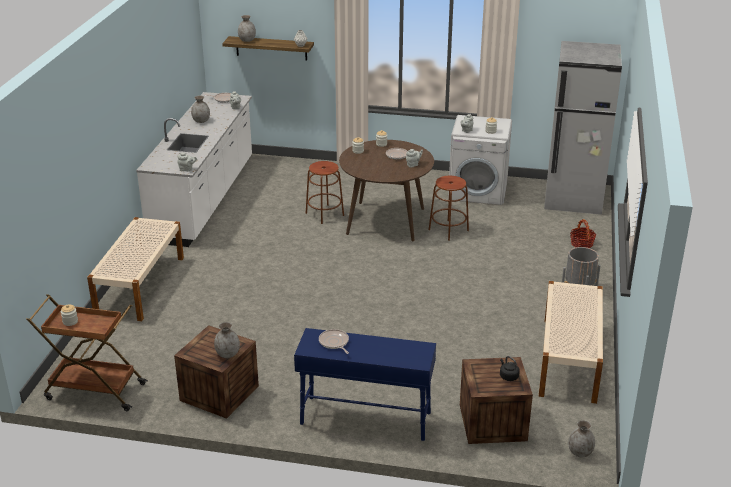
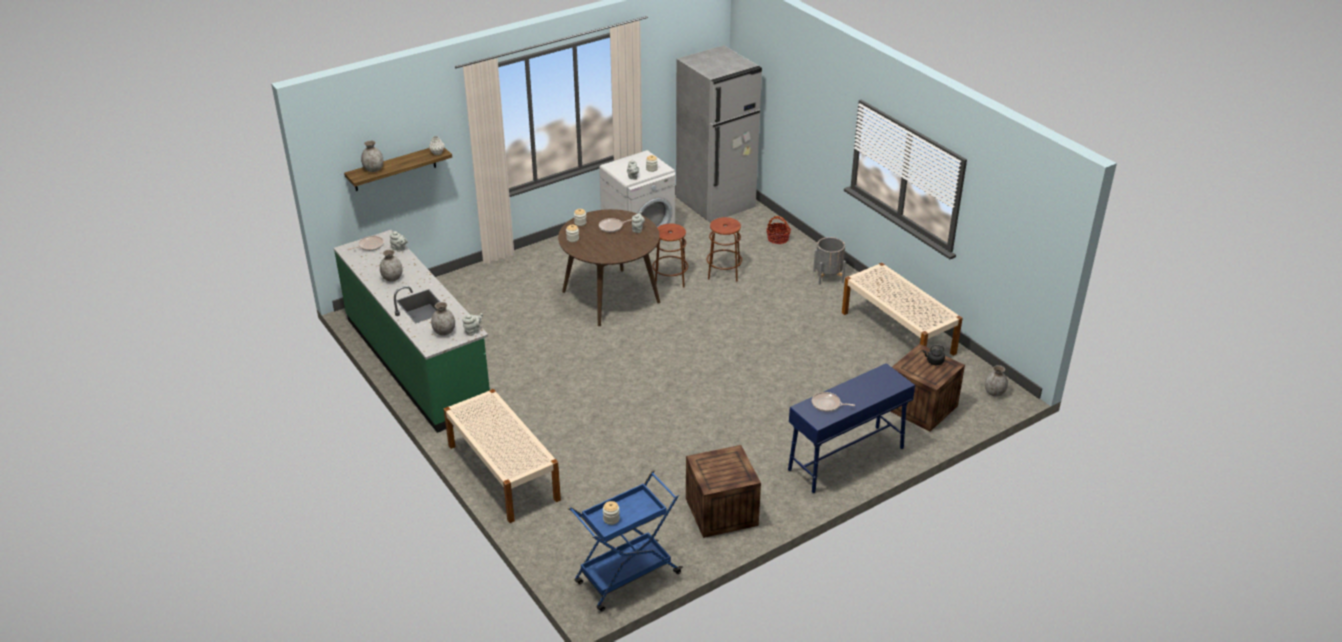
camera: 45 degrees left, 5 degrees up
(95, 391) = (627, 578): brown cart -> blue cart
(204, 199) = (418, 363): white counter -> green counter
(227, 354) = (740, 467): grey vase -> grey vase (444, 332)
(324, 214) = (550, 318): brown stool -> brown stool (724, 272)

